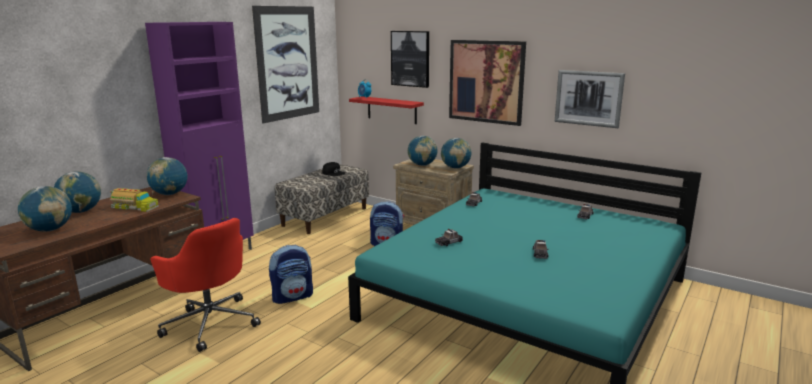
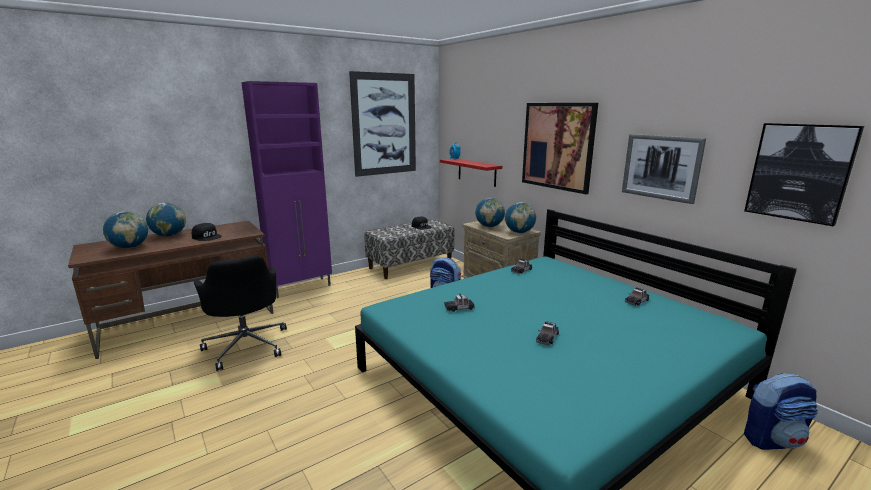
camera: 20 degrees right, 0 degrees up
(134, 207) = (207, 237): toy truck -> black cap
(169, 194) = (245, 229): globe -> none
(210, 322) = (247, 345): red office chair -> black office chair
(292, 297) = (327, 334): backpack -> backpack (772, 440)
(410, 58) = (493, 122): picture -> picture (799, 172)

